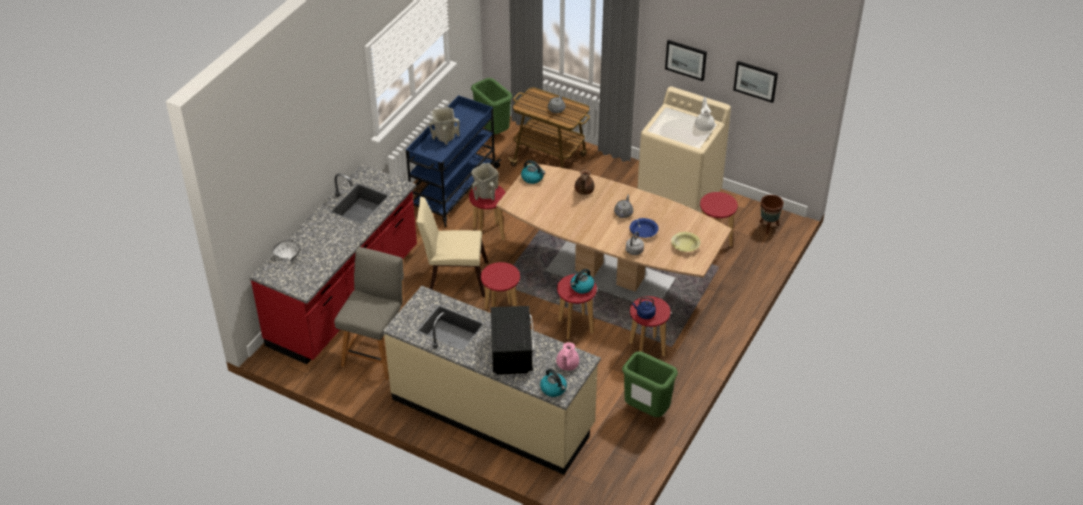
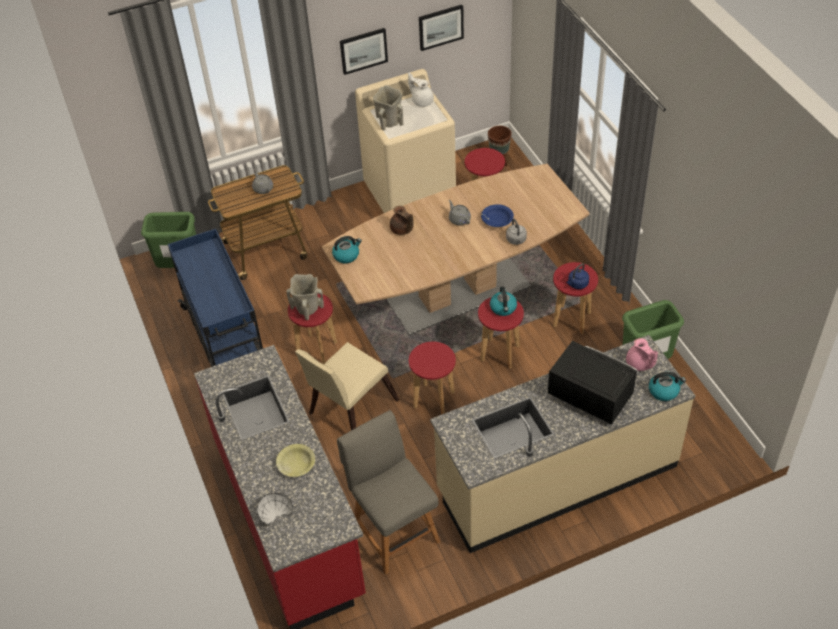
camera: 50 degrees left, 5 degrees up
(444, 137) = (210, 290): beige vase -> beige vase (389, 122)
(685, 245) = (541, 203): yellow bowl -> yellow bowl (296, 464)

